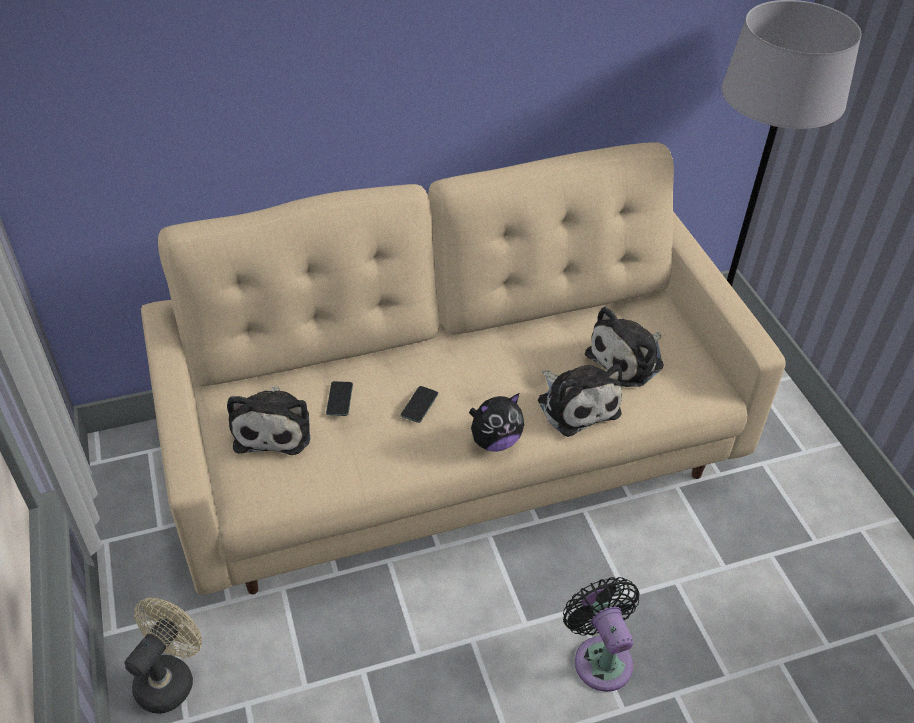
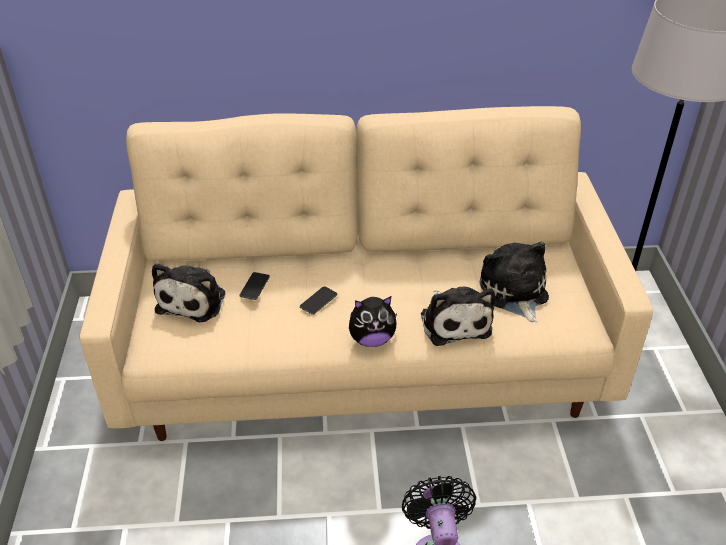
camera: 15 degrees right, 5 degrees down
(170, 677) = (73, 493): beige fan -> none
(628, 359) = (514, 292): plush toy -> plush toy turned 105 degrees clockwise

